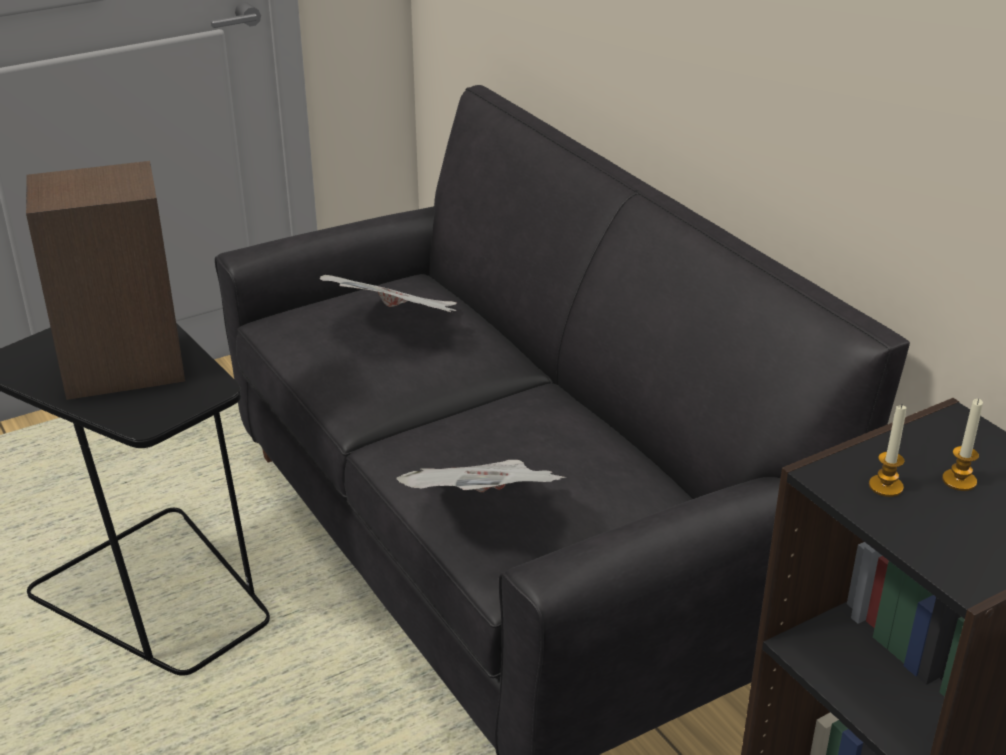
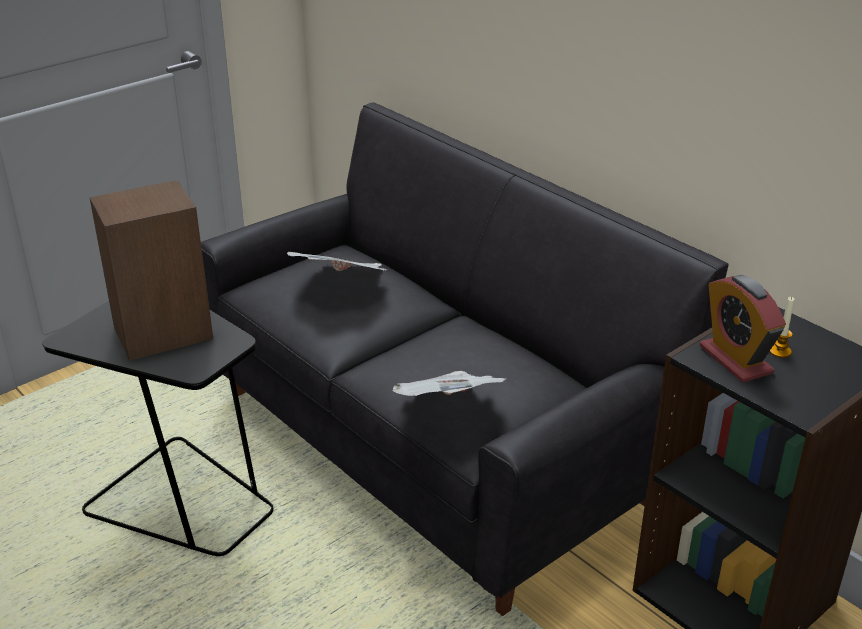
camera: 10 degrees left, 0 degrees up
(885, 486) = (735, 360): candle -> alarm clock

